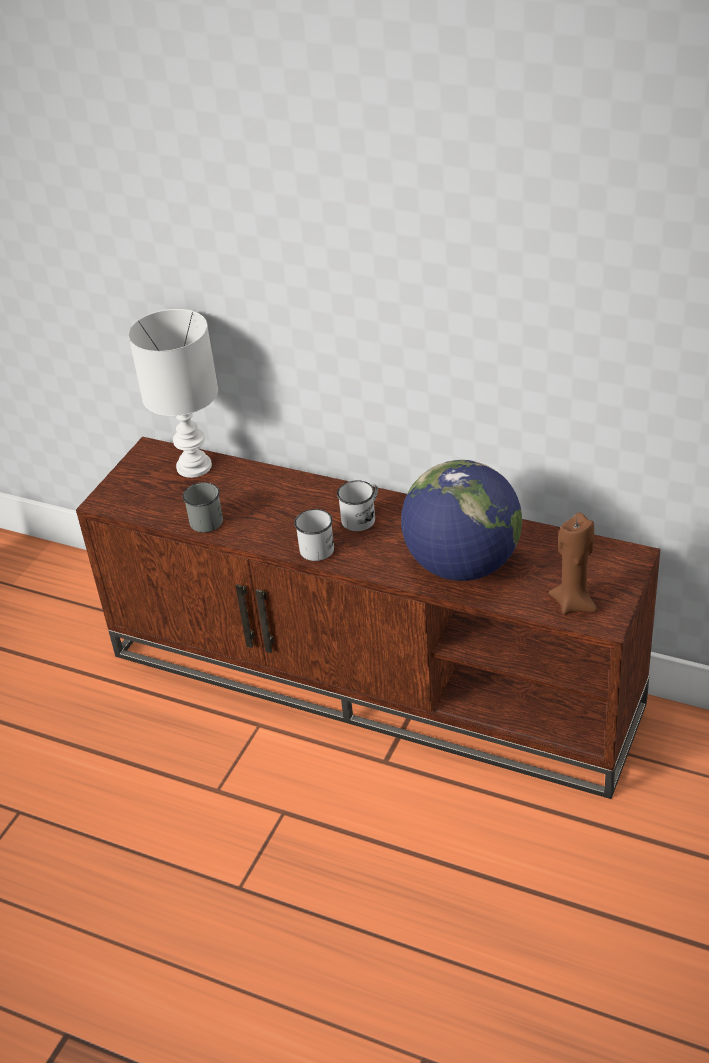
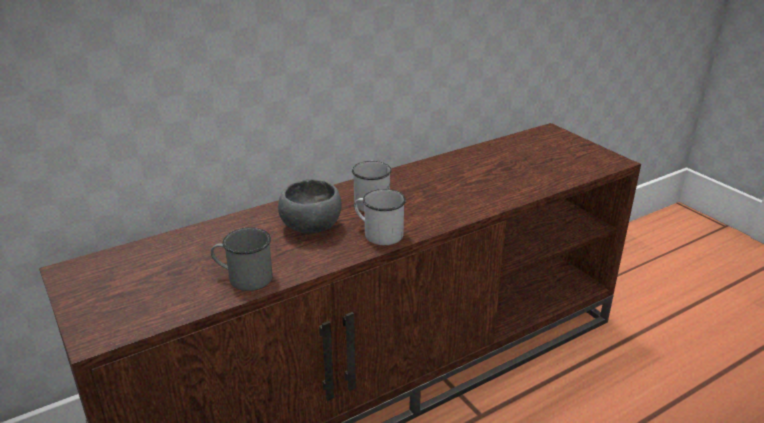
camera: 60 degrees left, 10 degrees down
(195, 466) = (152, 253): white table lamp -> none
(293, 512) = (312, 228): none -> grey bowl
(462, 565) = (489, 184): globe -> none
(574, 603) = (580, 163): brown candle -> none

